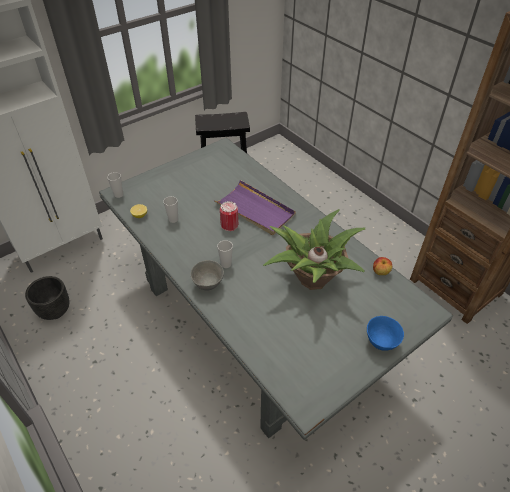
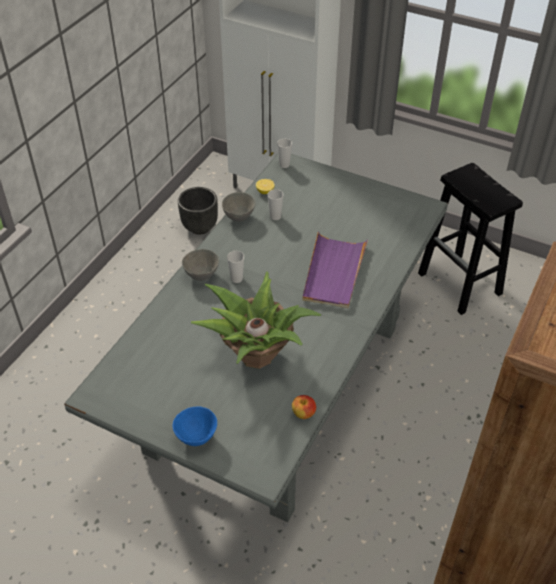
camera: 65 degrees right, 0 degrees up
(157, 240) = (239, 217): none -> grey bowl
(229, 225) = (295, 261): can -> none

